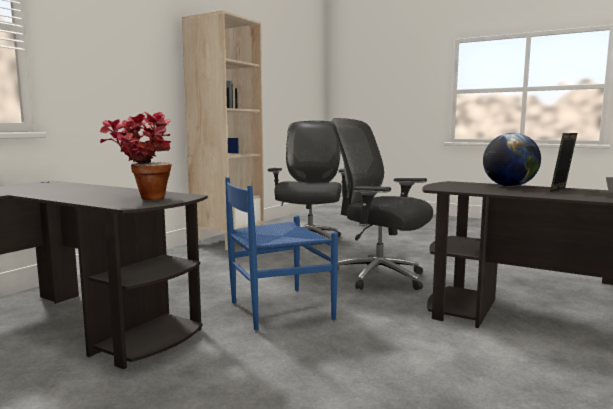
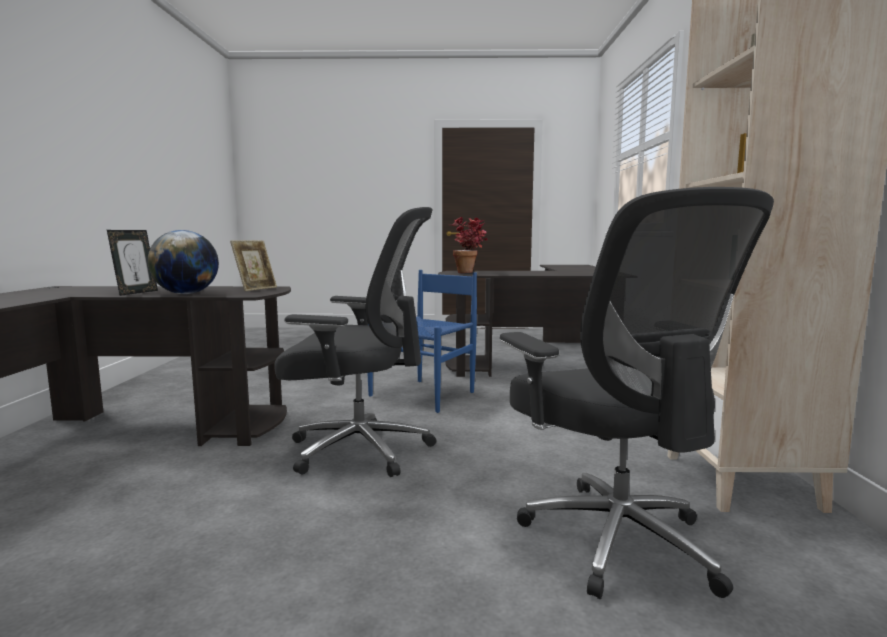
camera: 150 degrees right, 0 degrees up
(454, 187) = (256, 289): none -> picture frame

